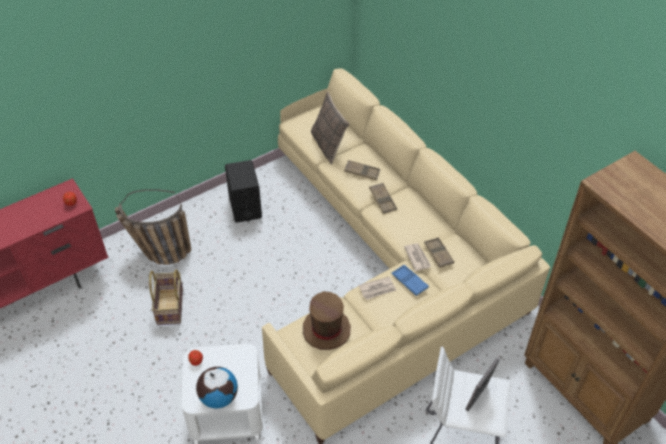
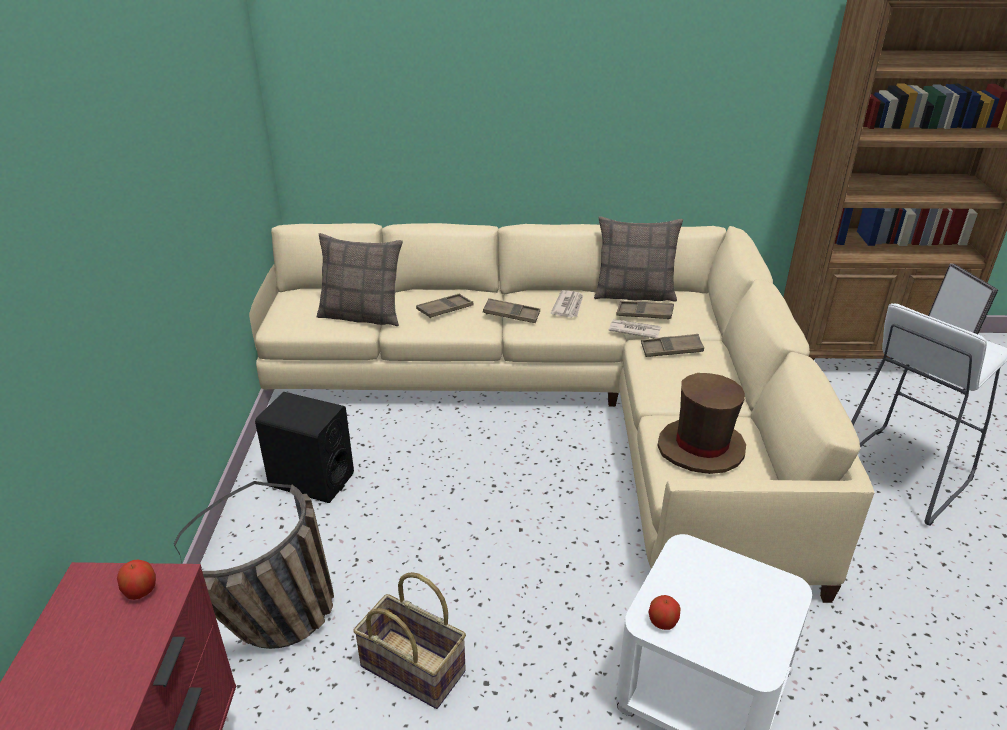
camera: 55 degrees left, 15 degrees down
(218, 397) = (764, 625): globe -> none
(377, 289) = (662, 377): newspaper -> newspaper (568, 306)
(409, 282) = (671, 350): blue tray -> brown tray
(458, 240) = (634, 294): none -> pillow

